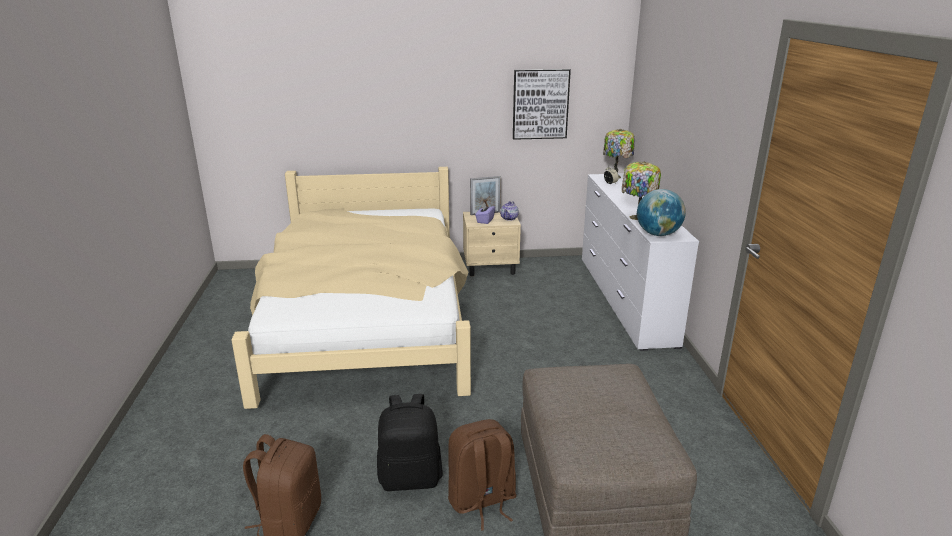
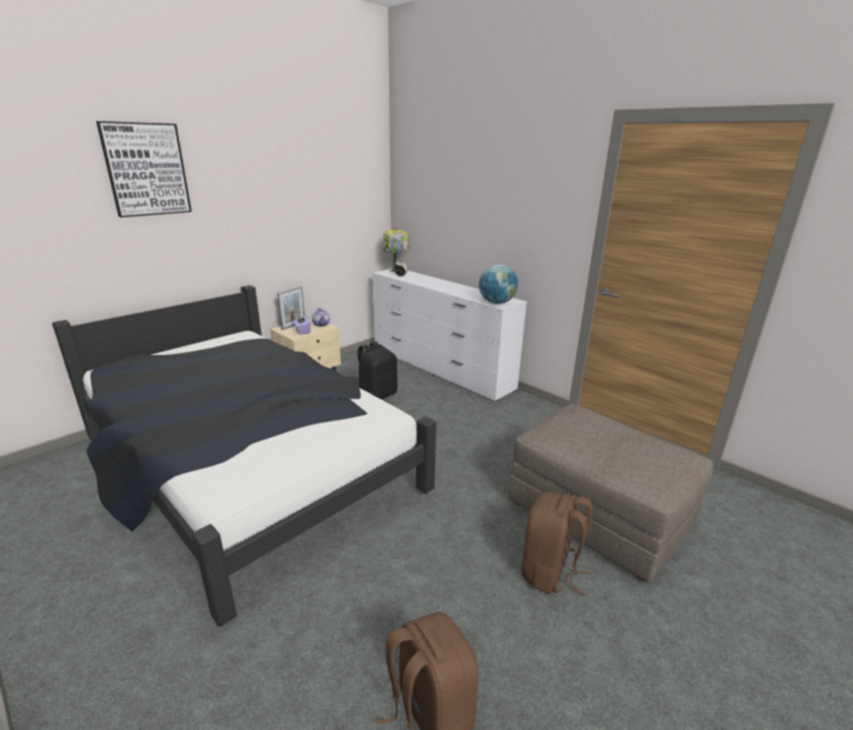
camera: 40 degrees left, 0 degrees up
(367, 322) = (248, 465): beige bed -> black bed
(410, 477) = (475, 589): black backpack -> black backpack (377, 395)
(540, 104) = (325, 212): picture -> picture (146, 169)
(636, 218) = (463, 295): table lamp -> none

